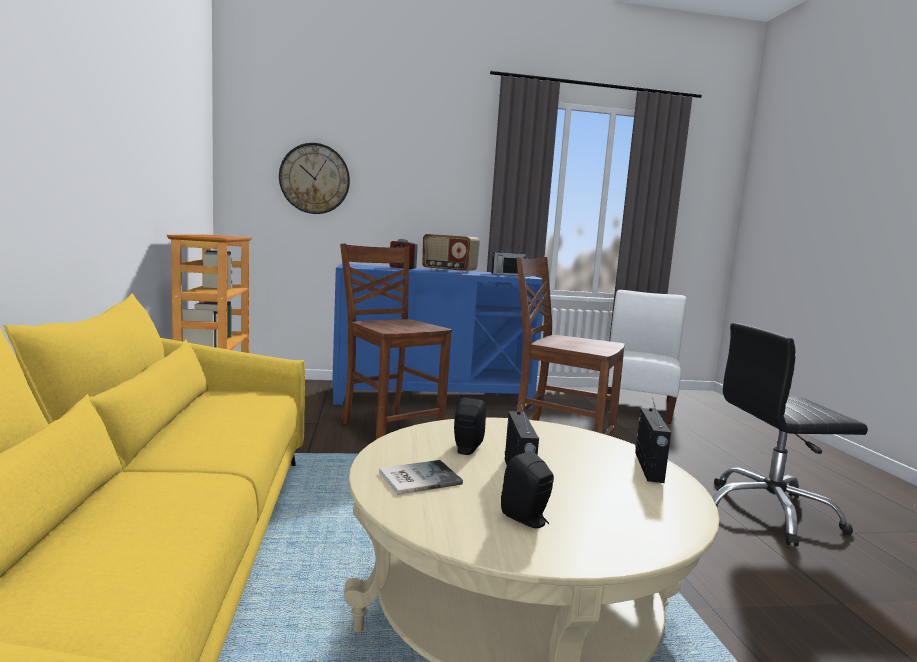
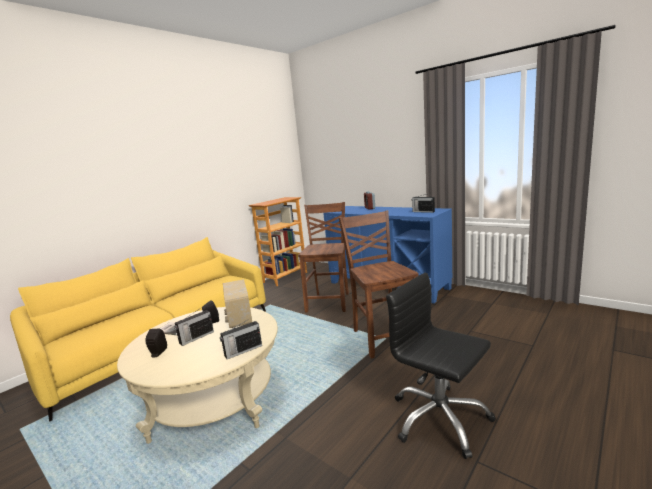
camera: 50 degrees right, 5 degrees up
(314, 179) = (337, 159): wall clock -> none
(448, 271) = (389, 210): radio -> radio (239, 319)
(637, 406) = (528, 316): white chair -> none

